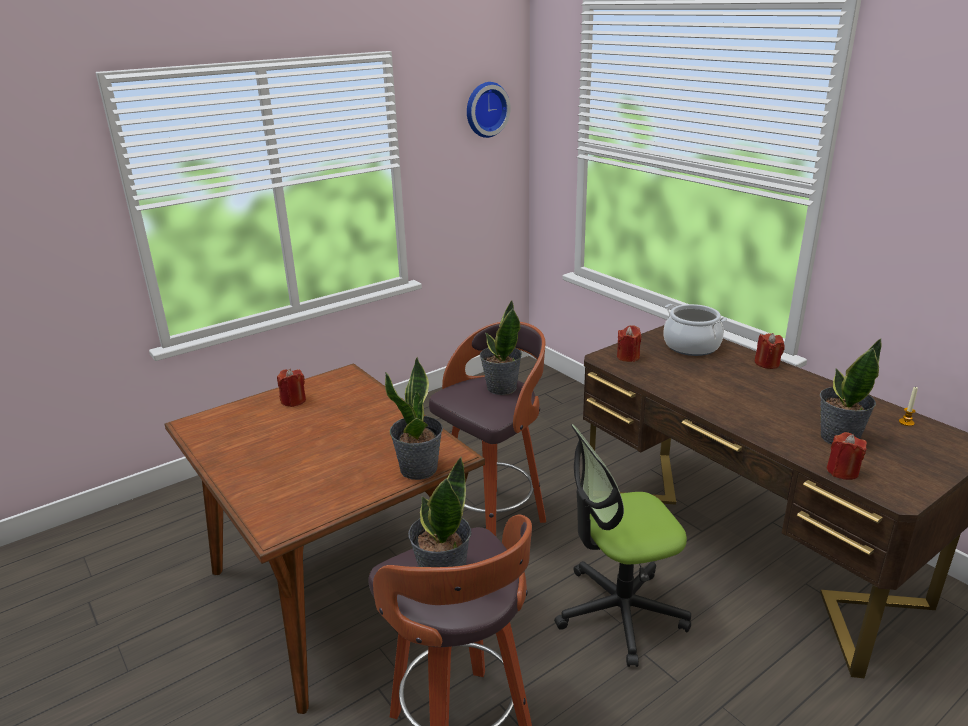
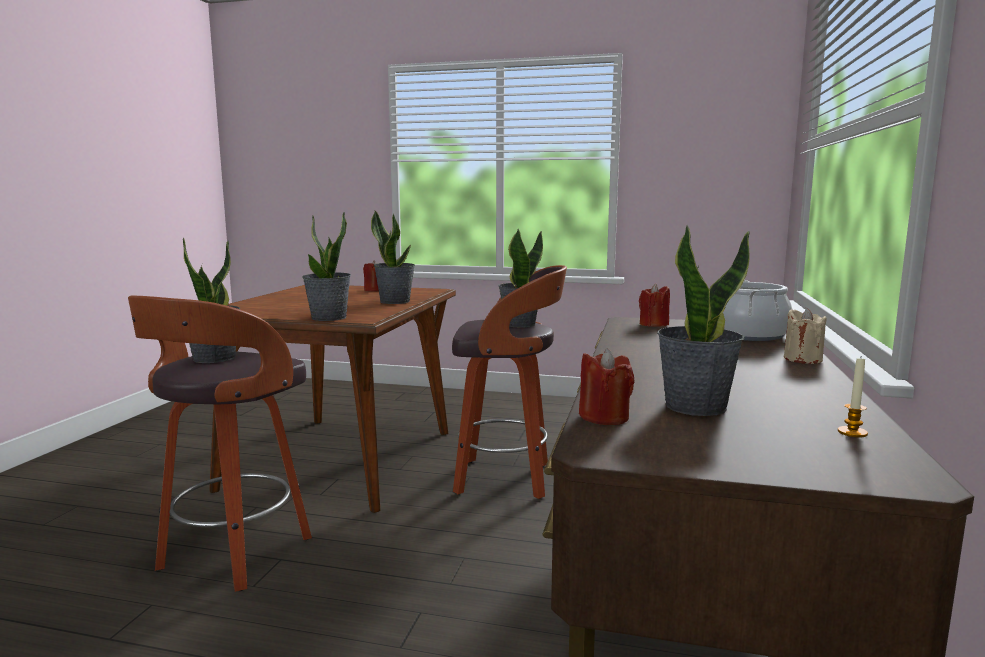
camera: 50 degrees right, 15 degrees down
(381, 412) = (395, 301): none -> potted plant
(485, 109) = (730, 114): wall clock -> none
(619, 612) = (465, 578): office chair -> none
(767, 363) = (802, 359): red candle -> beige candle

